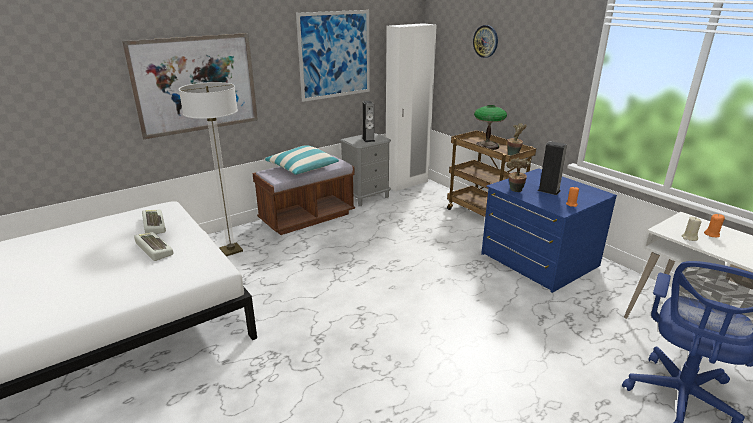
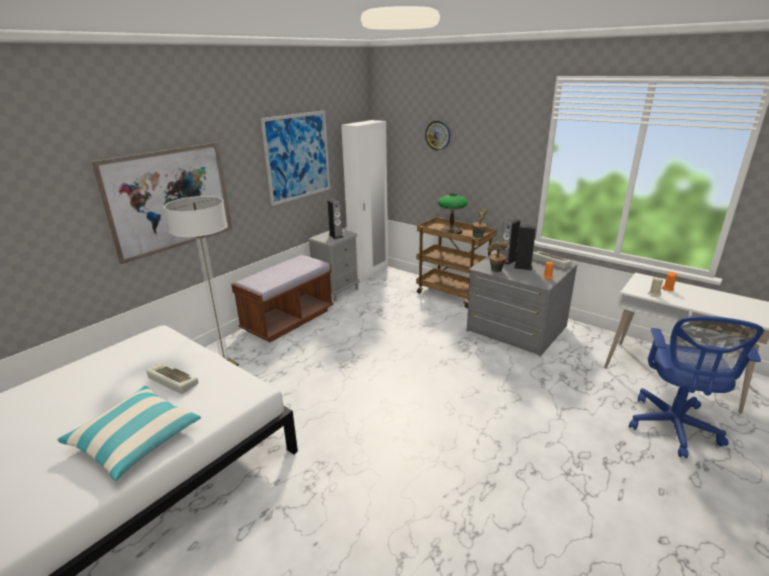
camera: 15 degrees left, 0 degrees up
(153, 225) = (155, 355): keyboard -> keyboard (549, 262)
(302, 168) = (282, 272): pillow -> pillow (135, 439)
(535, 182) = (507, 261): none -> speaker
(538, 260) = (516, 329): blue dresser -> grey dresser

